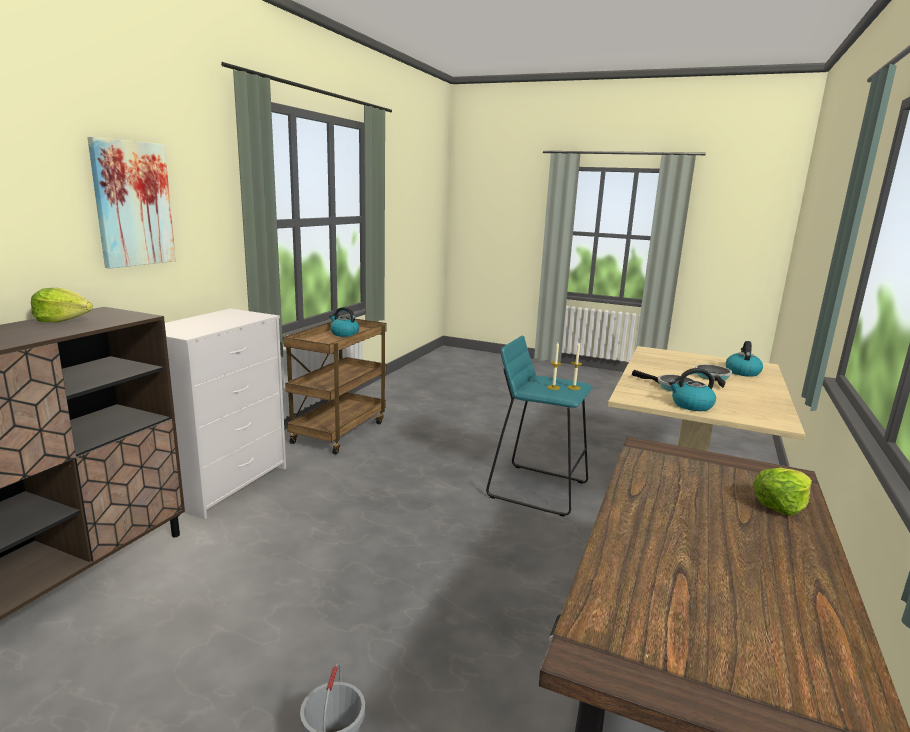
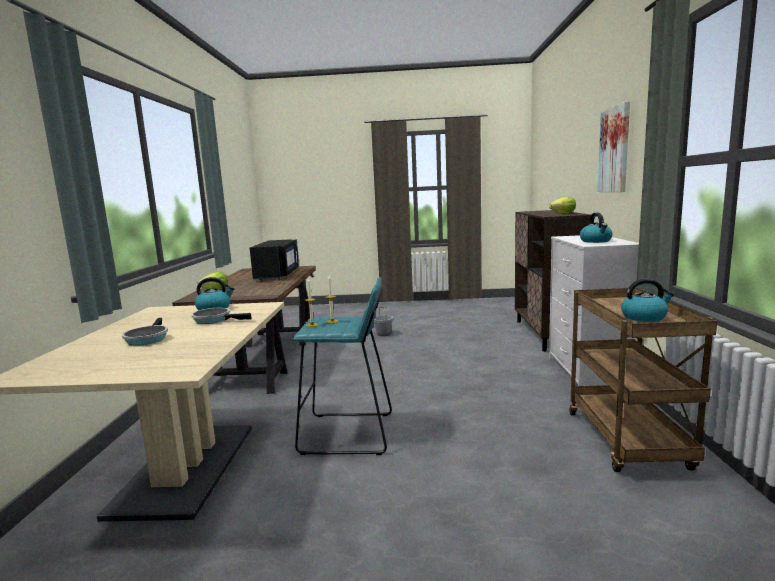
camera: 160 degrees right, 5 degrees down
(667, 570) = (278, 275): none -> black microwave
(742, 372) = (85, 355): kettle -> kettle (596, 241)

